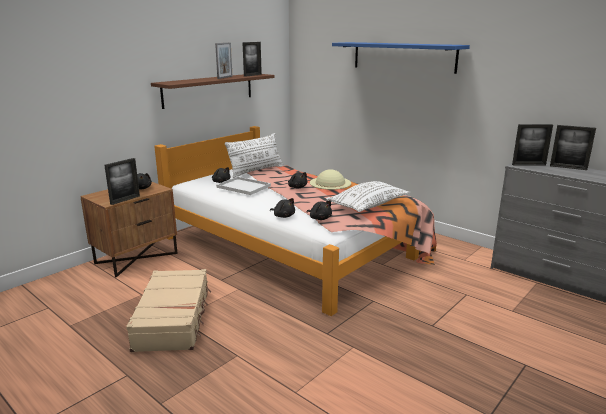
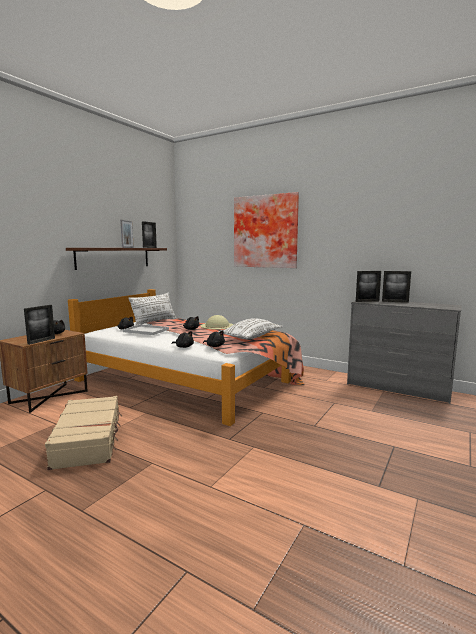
camera: 10 degrees left, 10 degrees down
(403, 56) = (266, 231): blue shelf -> picture

